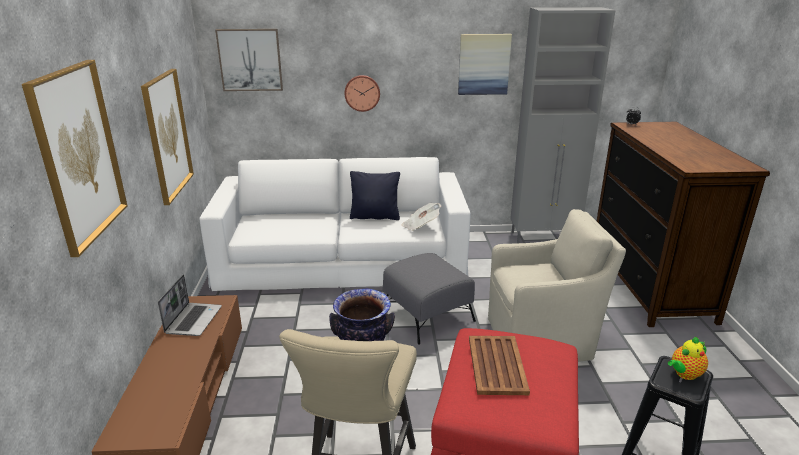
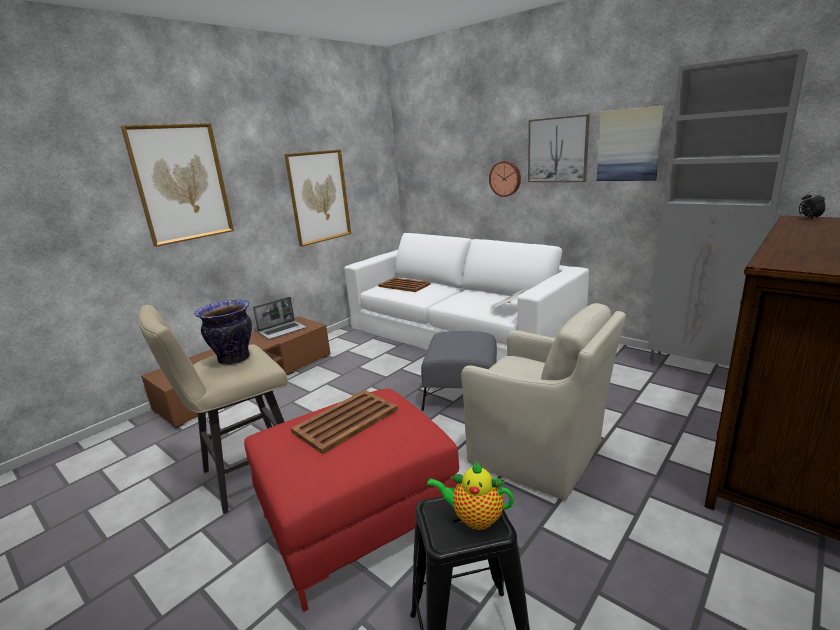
camera: 45 degrees right, 5 degrees down
(250, 60) = (424, 149): picture -> picture (558, 150)
(275, 224) = (404, 285): none -> brown tray
(375, 217) = (481, 295): black pillow -> none

